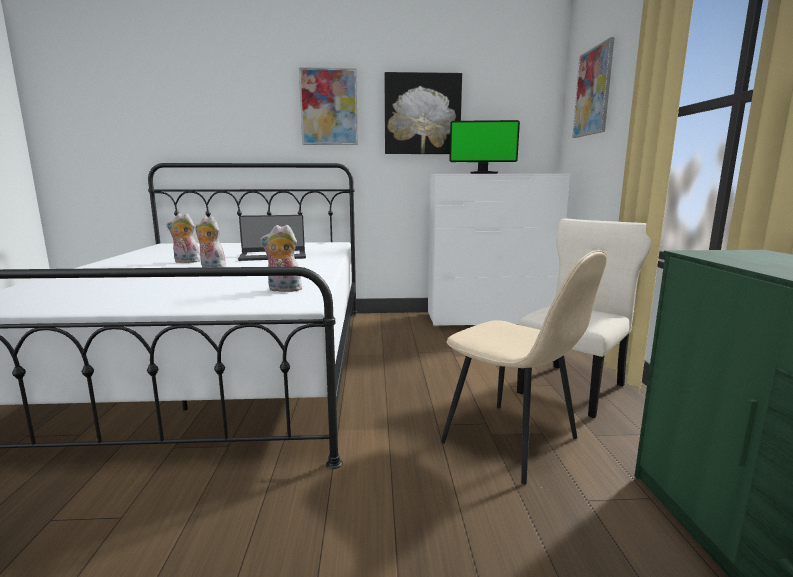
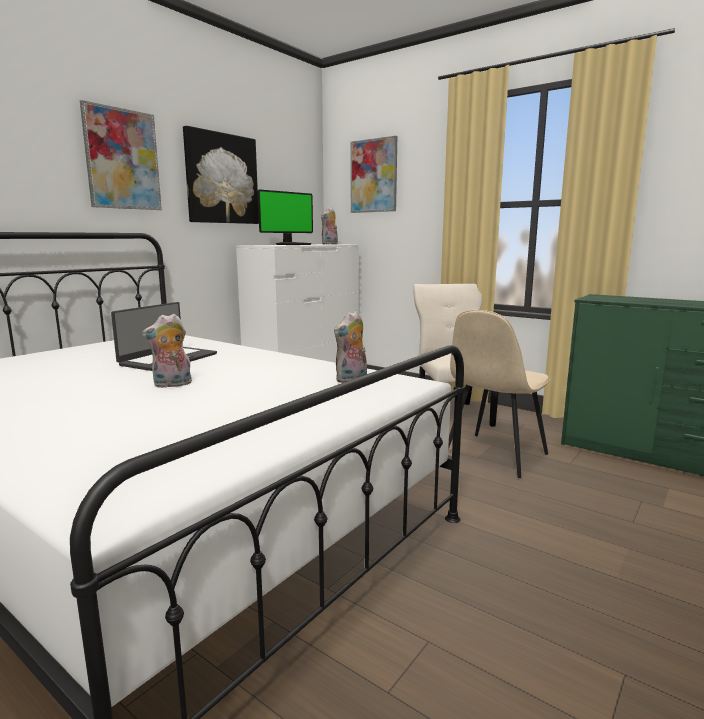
camera: 50 degrees left, 0 degrees up
(185, 262) = (90, 388): plush toy -> plush toy (330, 244)
(512, 442) = (494, 455): beige chair -> beige chair turned 135 degrees clockwise

